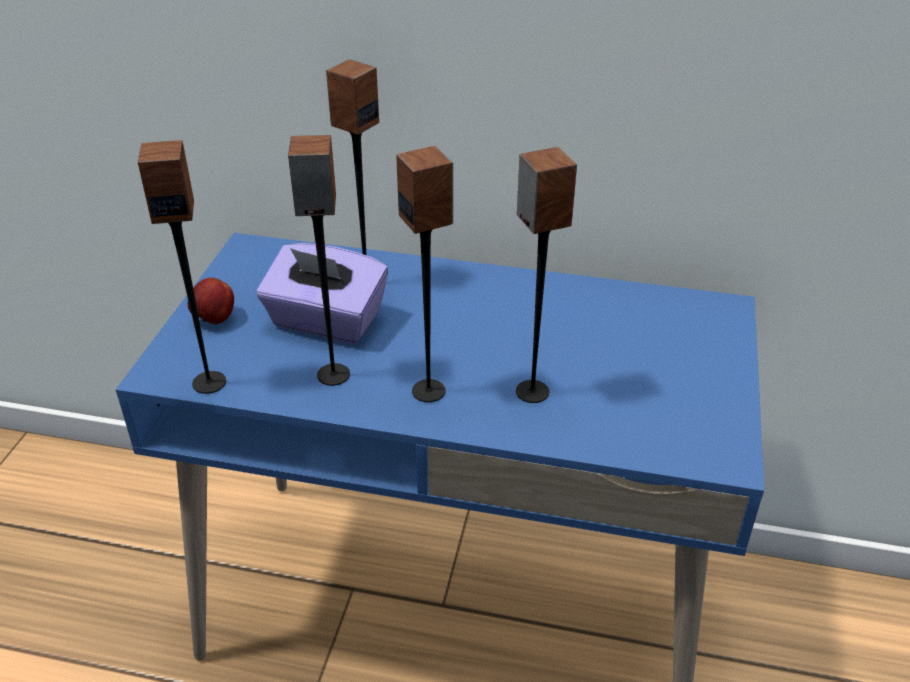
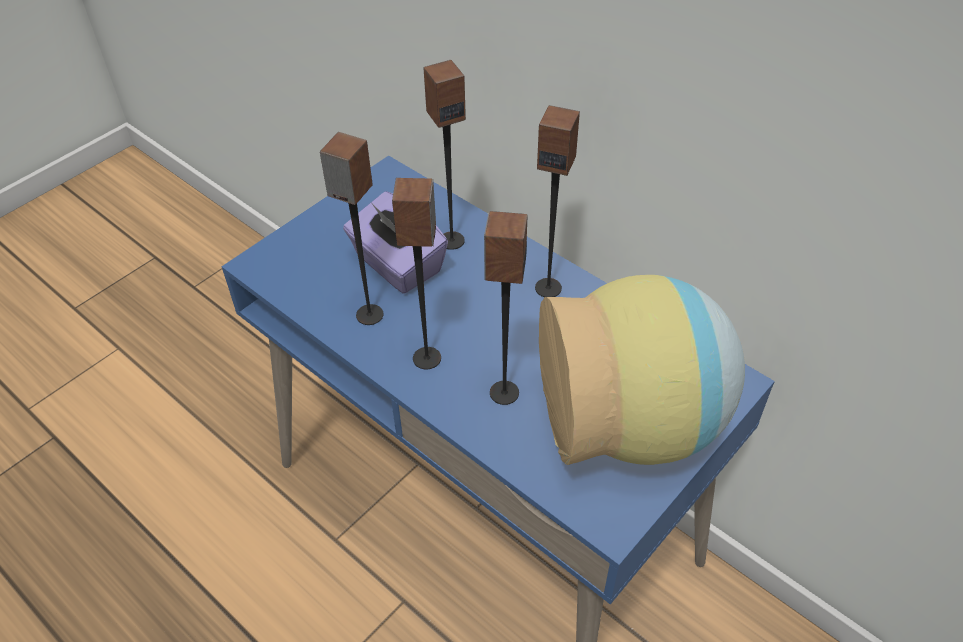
camera: 30 degrees right, 10 degrees up
(209, 382) = (283, 286): speaker -> speaker (548, 287)
(214, 319) = (321, 232): apple -> none
(671, 372) = (632, 424): none -> vase

